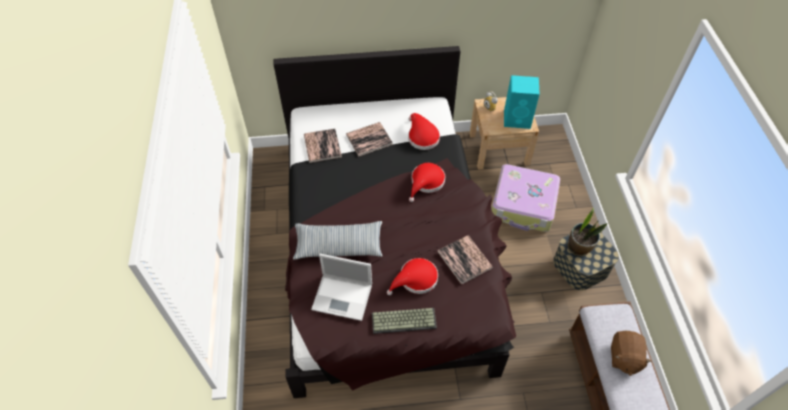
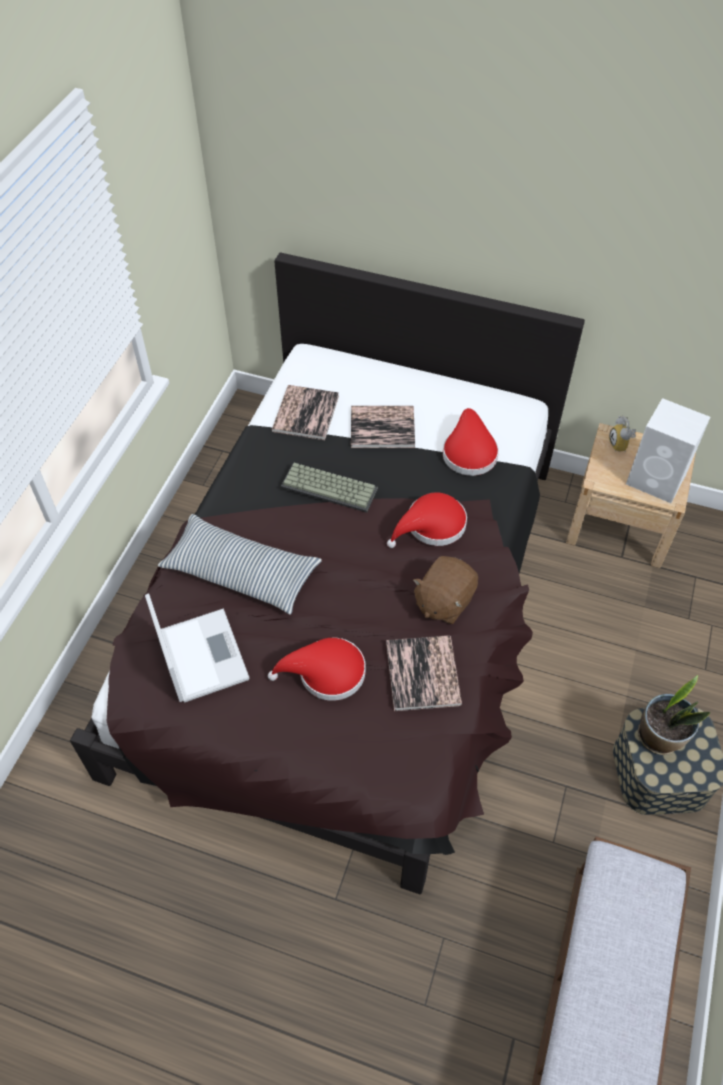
camera: 25 degrees right, 0 degrees up
(343, 297) = (201, 654): laptop -> laptop turned 150 degrees counterclockwise
(404, 320) = (273, 729): keyboard -> keyboard (331, 487)
(518, 119) = (657, 480): turquoise speaker -> white speaker
(523, 205) = (613, 629): suitcase -> none
(624, 357) = (621, 960): brown plush toy -> brown plush toy (443, 601)

